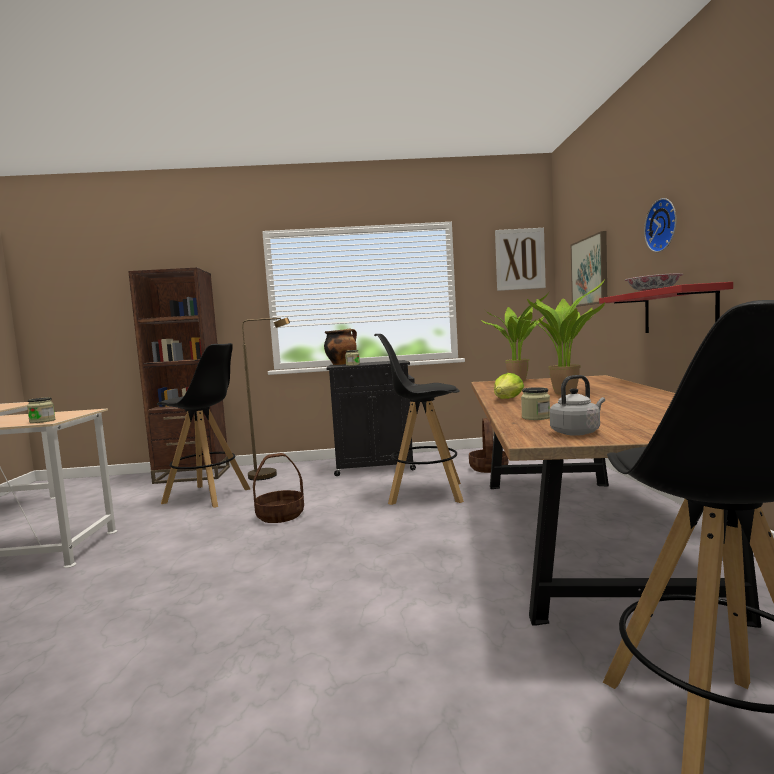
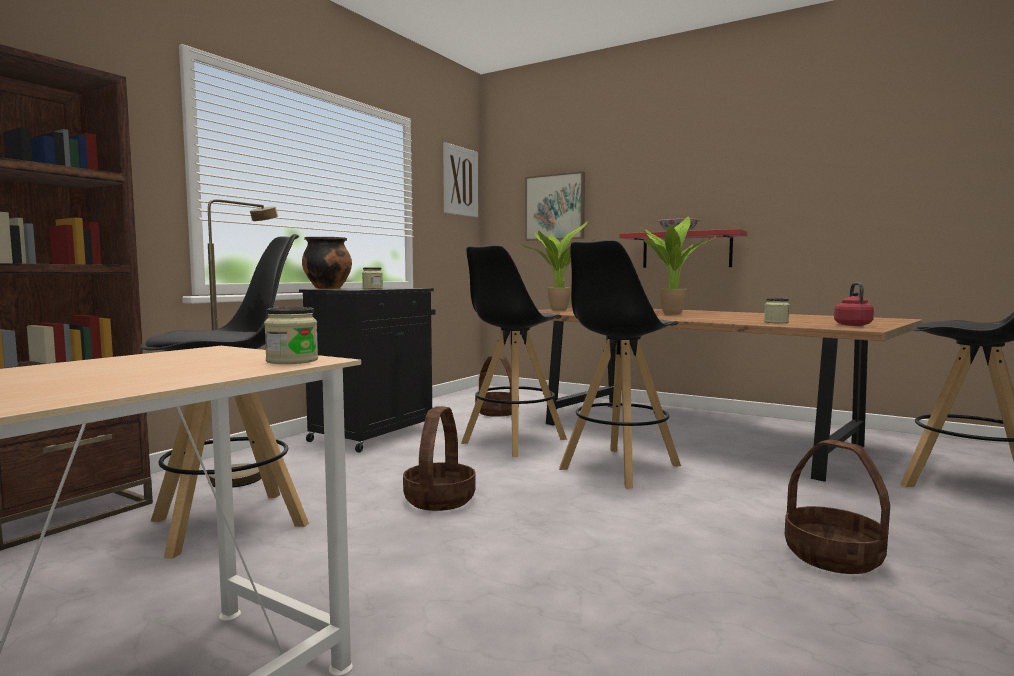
camera: 55 degrees left, 0 degrees up
(300, 664) = (834, 556): none -> basket
(418, 535) = (619, 467): none -> black stool
(507, 399) = (667, 317): lettuce -> none
(577, 432) = (852, 325): grey kettle -> red kettle
(663, 225) = (669, 179): wall clock -> none

